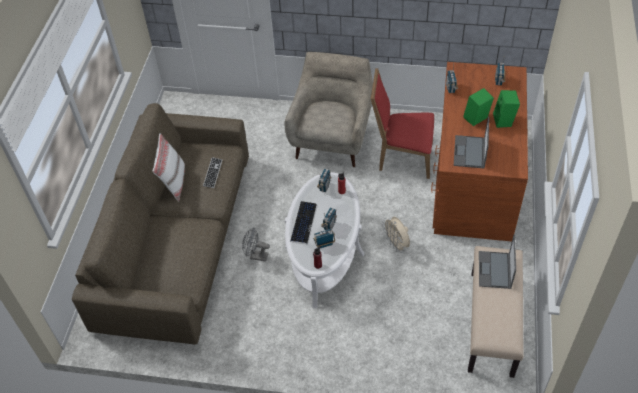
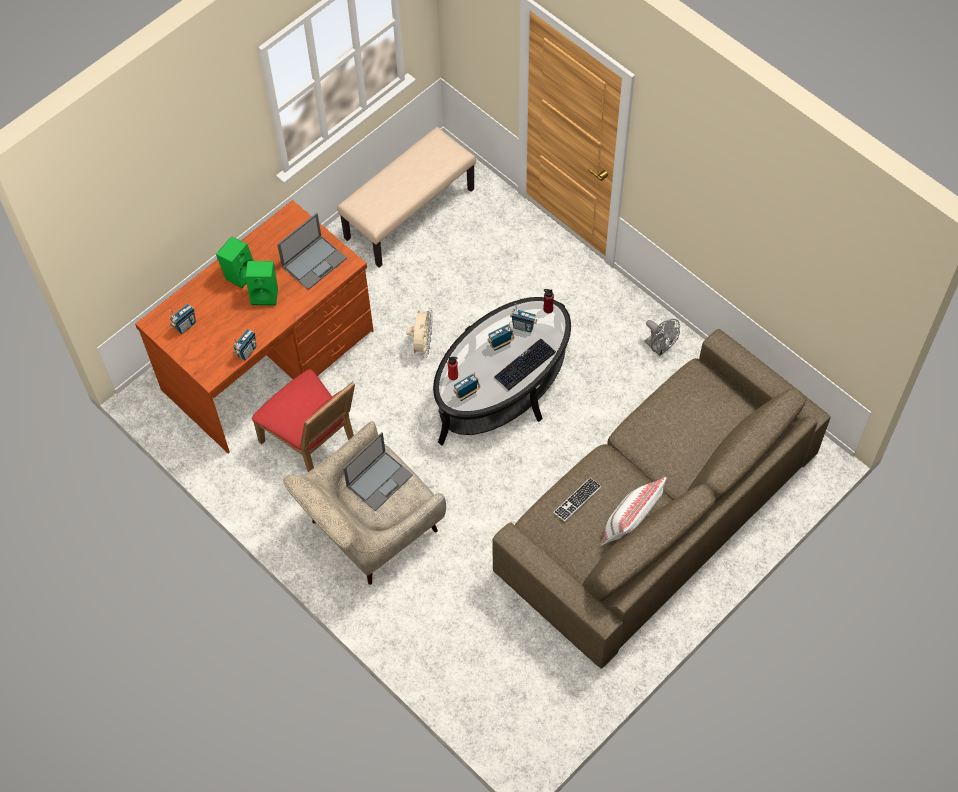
camera: 145 degrees left, 10 degrees up
(256, 256) = (581, 430): grey fan -> grey fan (659, 348)
(324, 250) = (503, 388): white coffee table -> black coffee table
(495, 270) = (386, 198): laptop -> laptop (380, 480)

